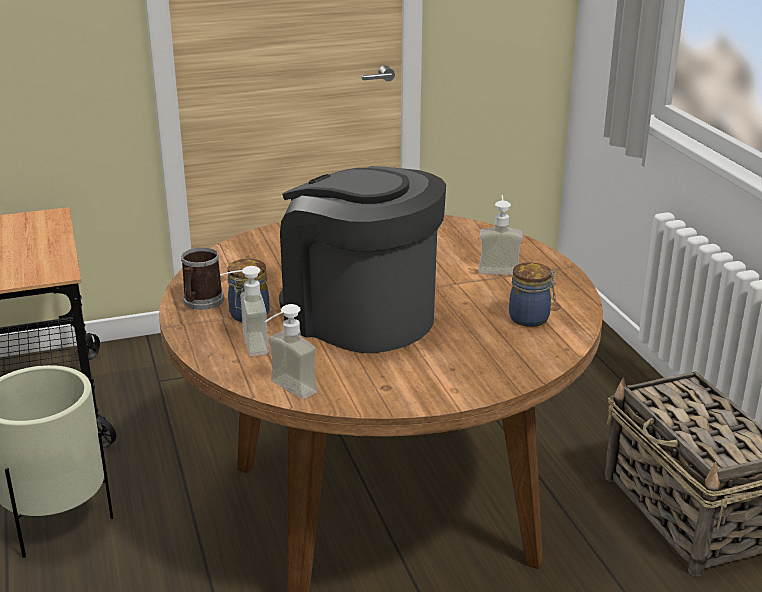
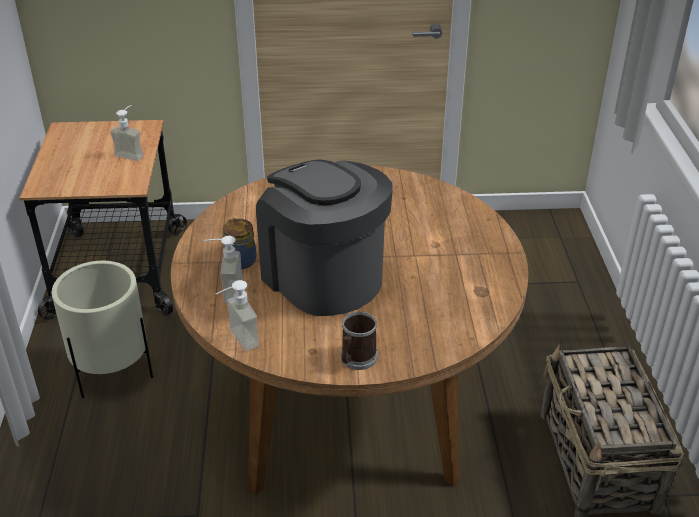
camera: 15 degrees right, 10 degrees up
(201, 302) = (210, 243): mug -> mug (356, 359)
(498, 267) = (457, 244): soap dispenser -> soap dispenser (132, 153)
(531, 318) = (458, 302): jar -> none

